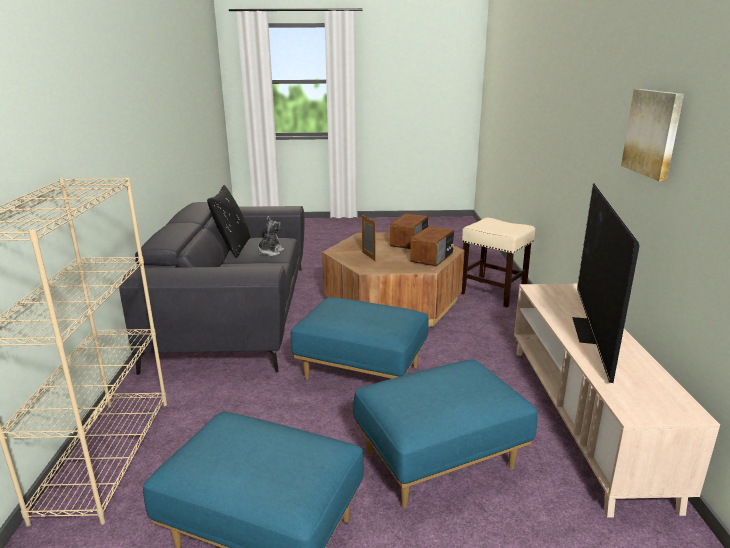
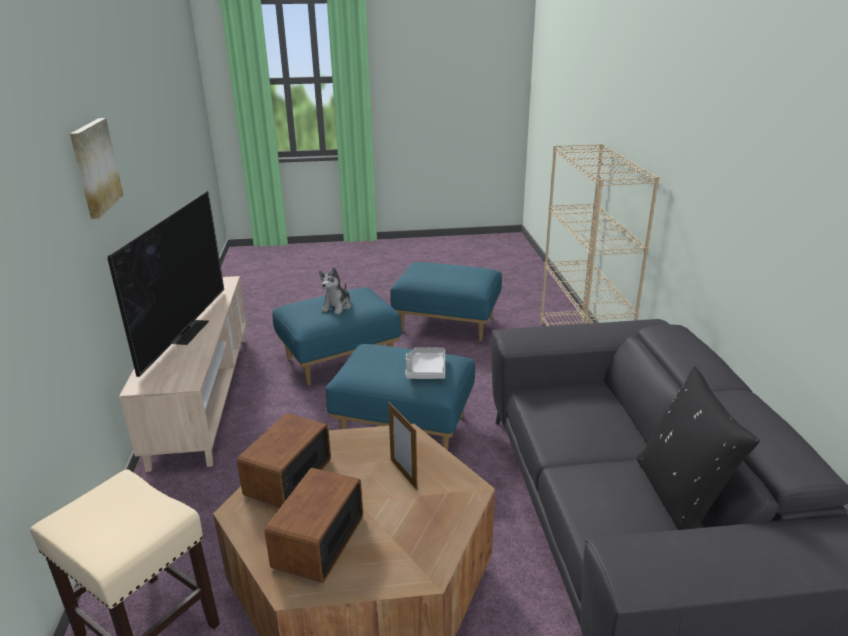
camera: 175 degrees right, 5 degrees up
(270, 252) = (592, 483): plush toy -> plush toy (337, 306)
(341, 309) = (425, 370): none -> grey tray

